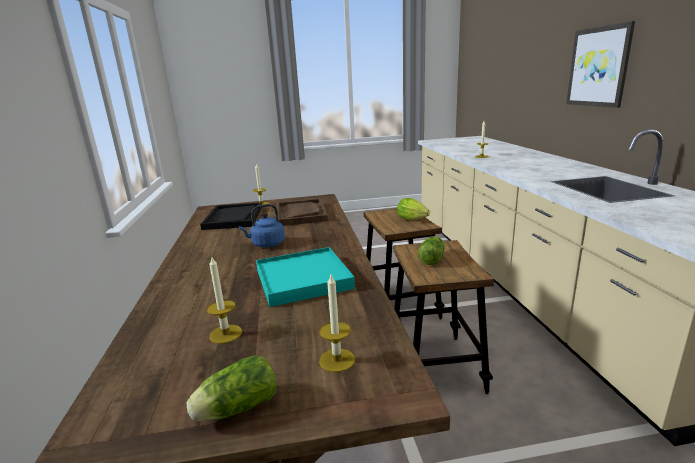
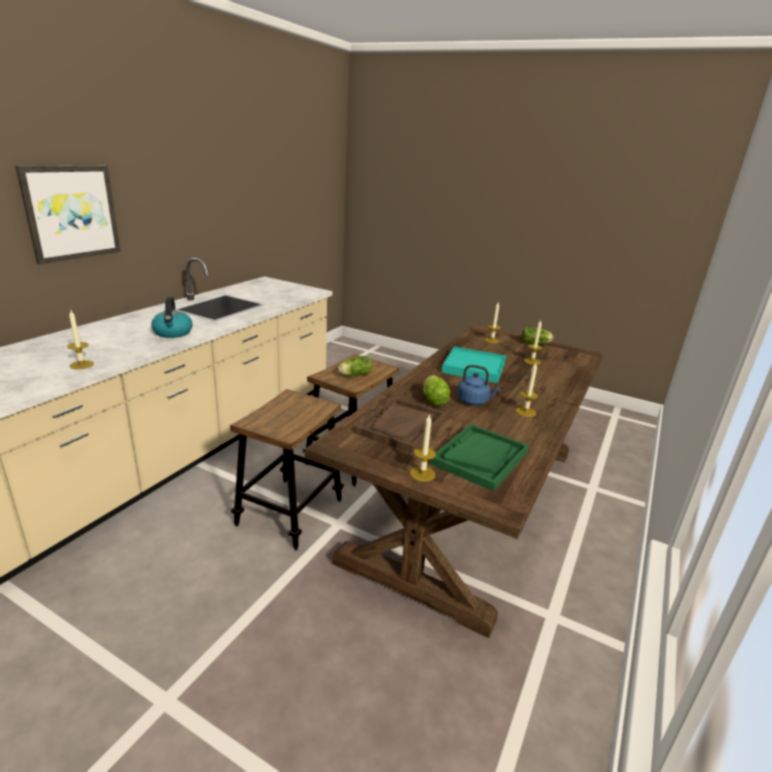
camera: 145 degrees left, 5 degrees up
(211, 254) = (525, 412): none -> candle
(233, 218) = (480, 457): black tray -> green tray
(414, 220) = (277, 409): lettuce -> lettuce (433, 400)
(524, 170) = (173, 333): none -> kettle

